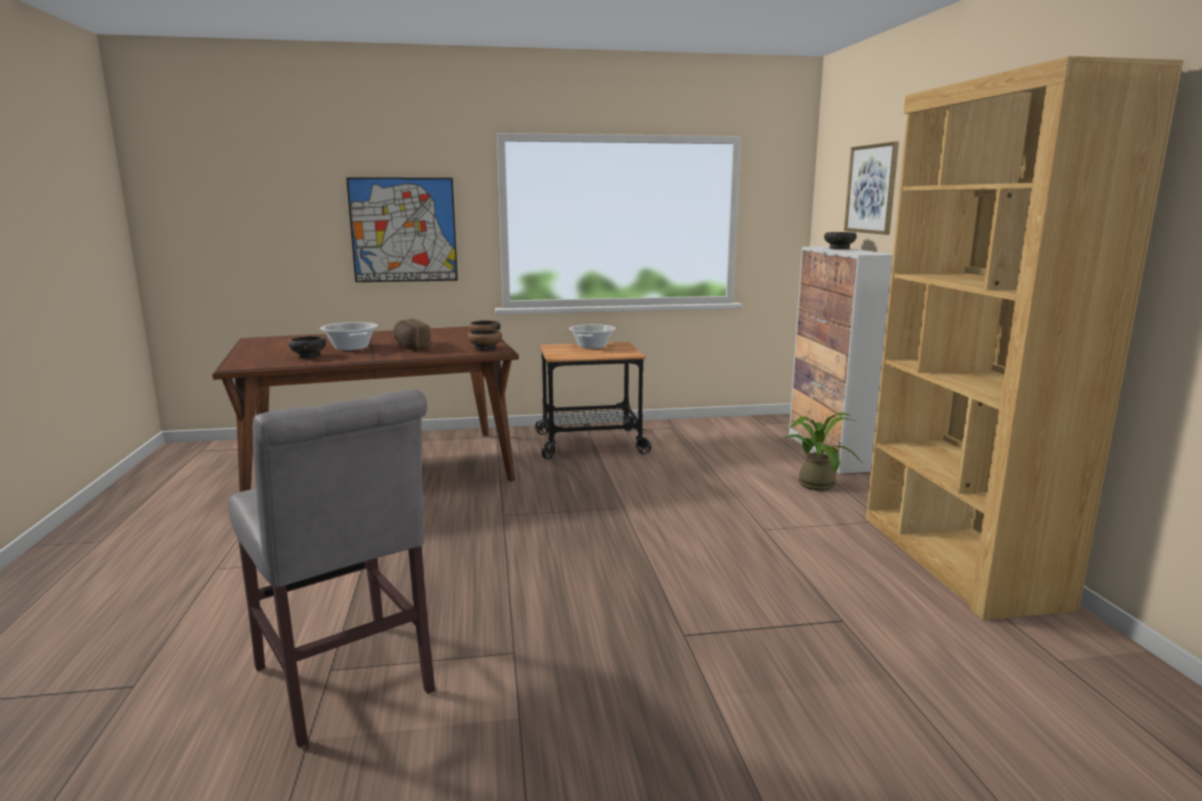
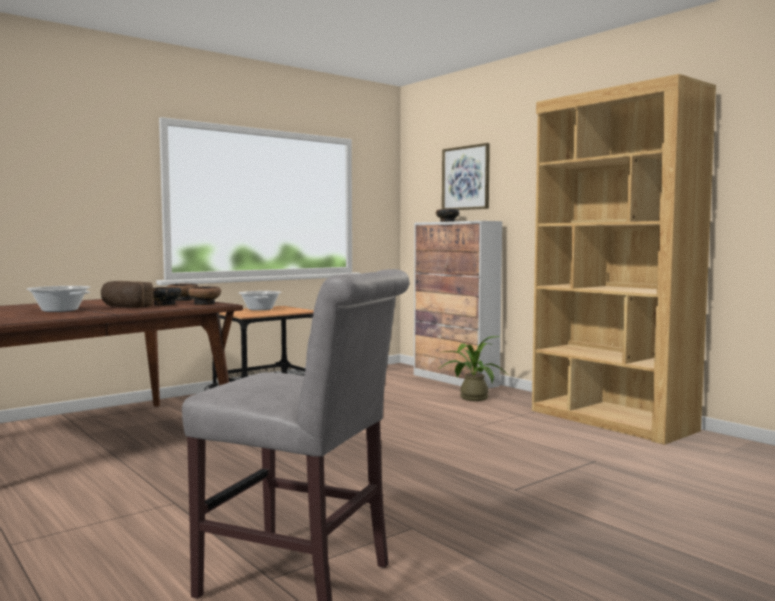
camera: 30 degrees left, 10 degrees down
(308, 356) = (30, 316): bowl -> bowl (164, 304)
(403, 230) = (66, 202): picture -> none

